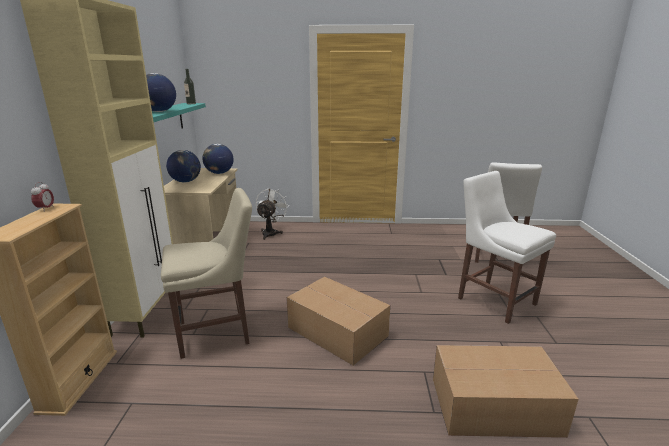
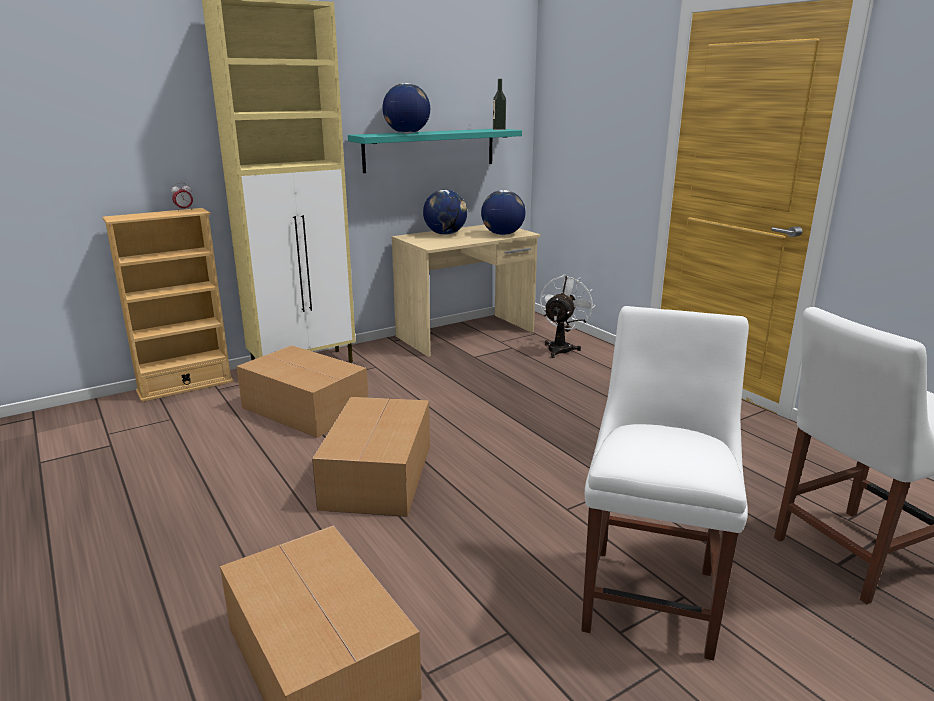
camera: 55 degrees right, 0 degrees up
(218, 332) = (306, 409): beige chair -> cardboard box
(271, 232) = (561, 348): white fan -> white fan turned 45 degrees counterclockwise

